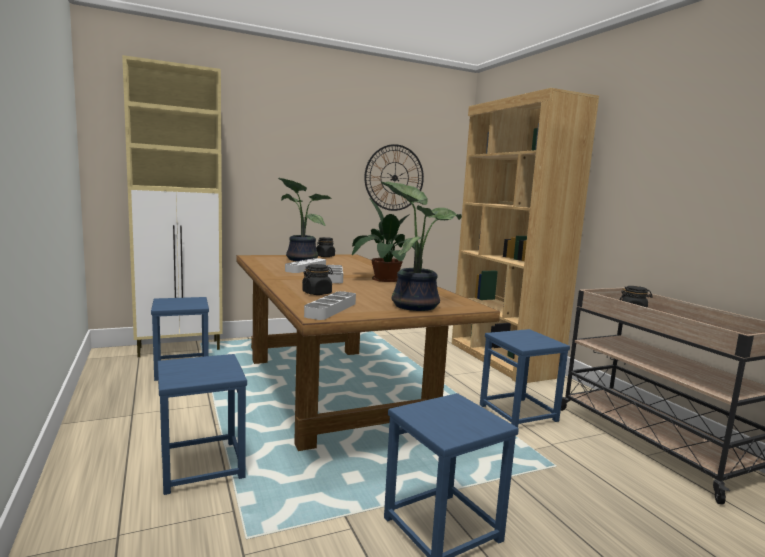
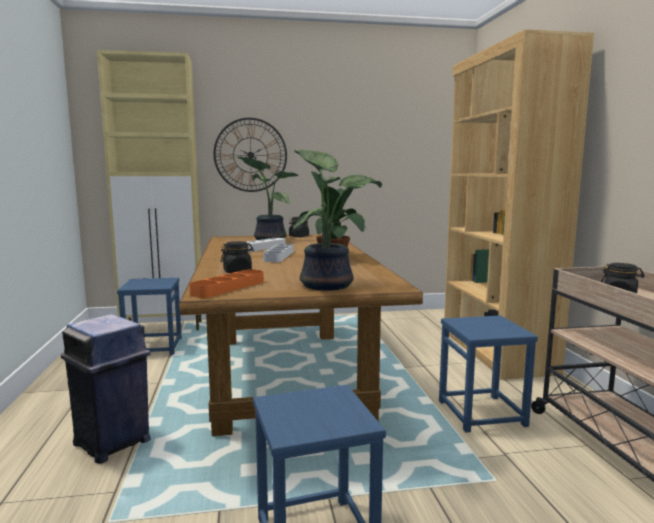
camera: 15 degrees right, 0 degrees up
(201, 466) = (113, 443): blue stool -> blue trash can
(331, 309) = (228, 288): grey tray -> orange tray
(394, 178) = (383, 151): wall clock -> wall clock (250, 155)

